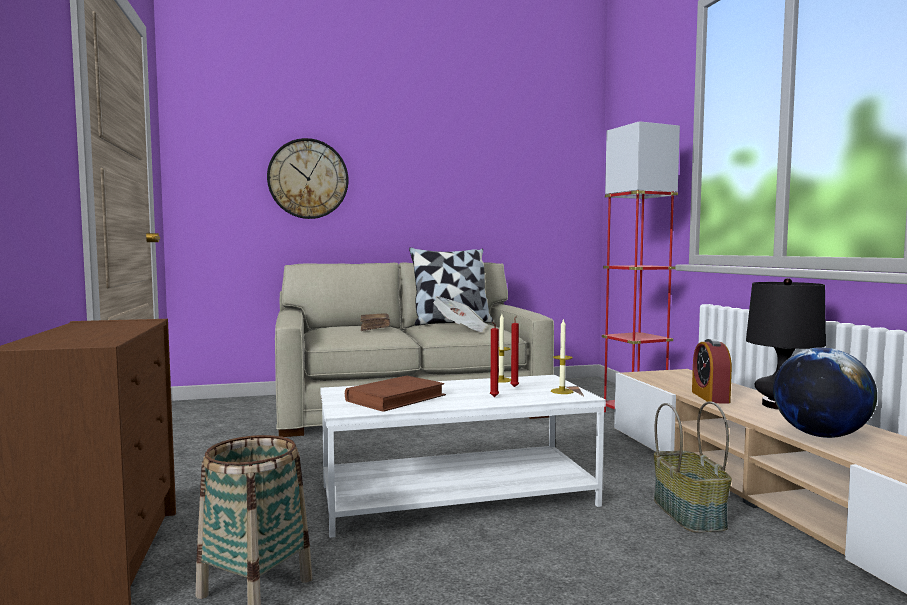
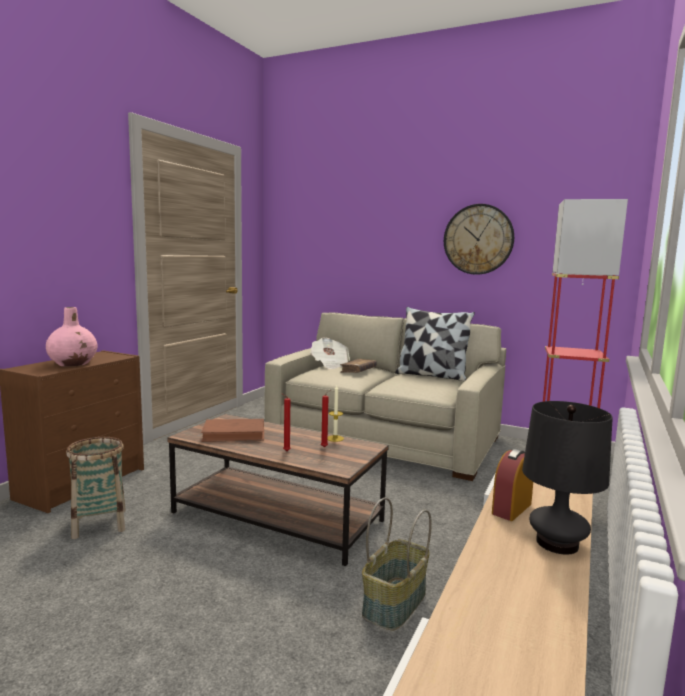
camera: 40 degrees right, 5 degrees up
(100, 333) = (73, 363): none -> pink vase
(308, 179) = (351, 245): wall clock -> wall clock (478, 239)
(458, 495) = (278, 516): white coffee table -> brown coffee table
(461, 329) = (413, 384): newspaper -> newspaper (330, 364)
(562, 391) = (342, 461): candle -> none
(820, 435) = (489, 583): globe -> none

